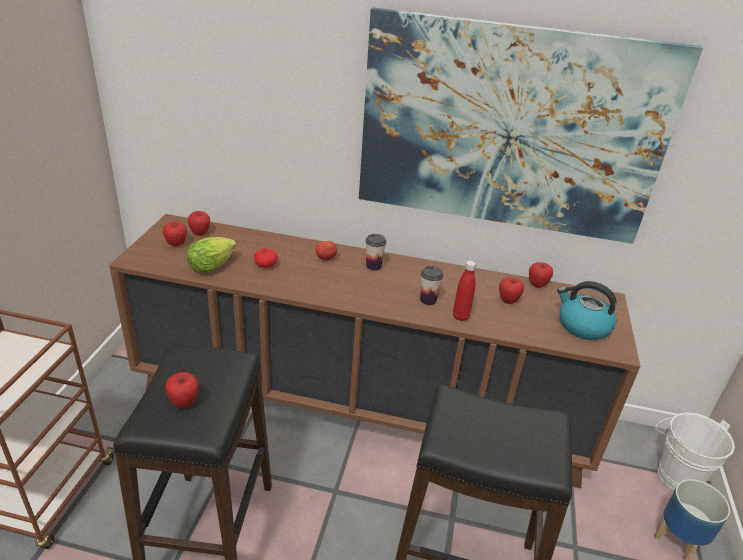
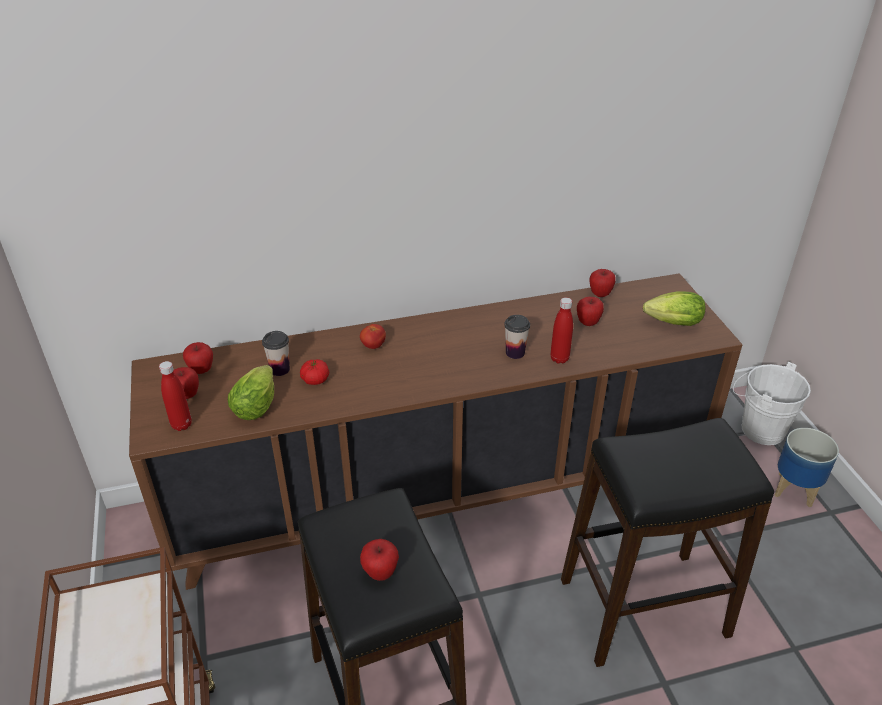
camera: 25 degrees left, 5 degrees up
(156, 260) = (181, 425): none -> red bottle
(373, 266) = (430, 335): cup -> cup (280, 369)
(509, 129) = (546, 141): picture -> none
(582, 326) = (670, 323): kettle -> lettuce

